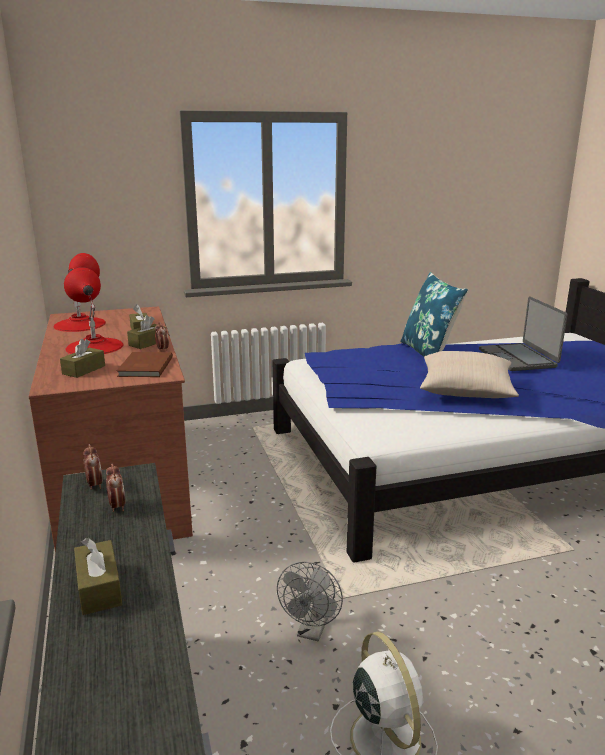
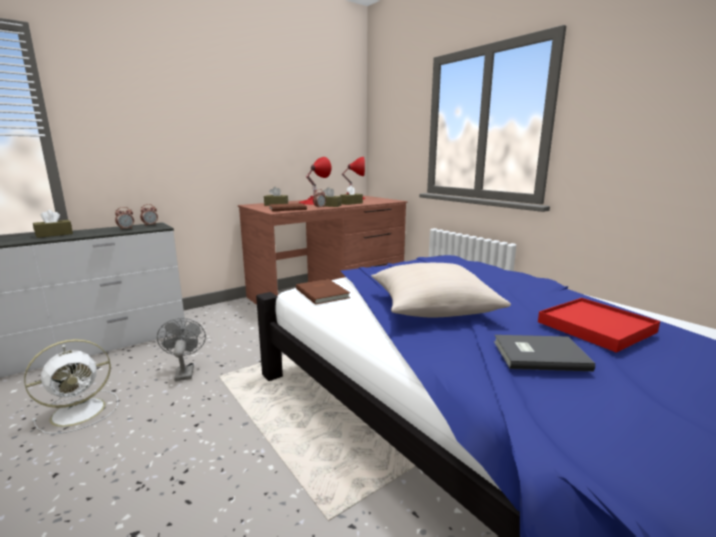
camera: 70 degrees right, 5 degrees down
(312, 631) = (184, 371): grey fan -> grey fan turned 75 degrees clockwise
(393, 427) = (323, 293): none -> brown book
(429, 353) = (527, 287): blue pillow -> none
(518, 358) = (595, 327): laptop -> red tray
(559, 381) = (538, 354): none -> grey book

